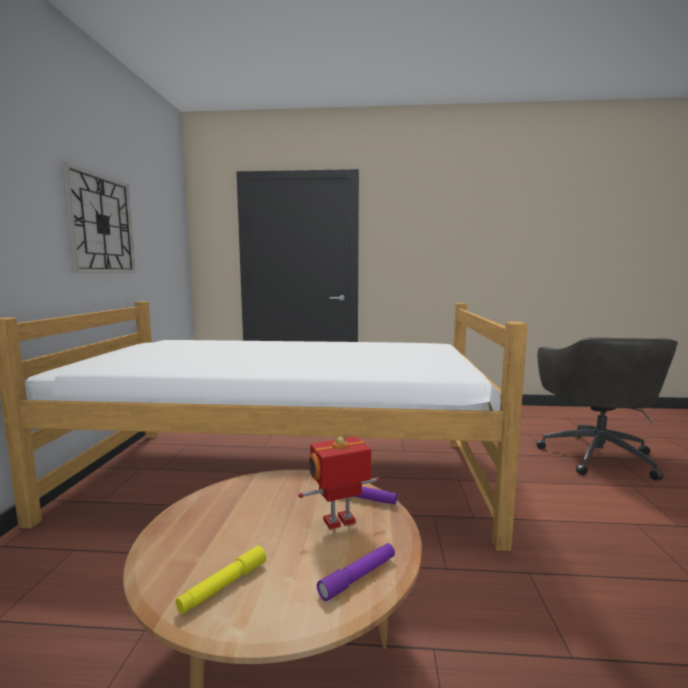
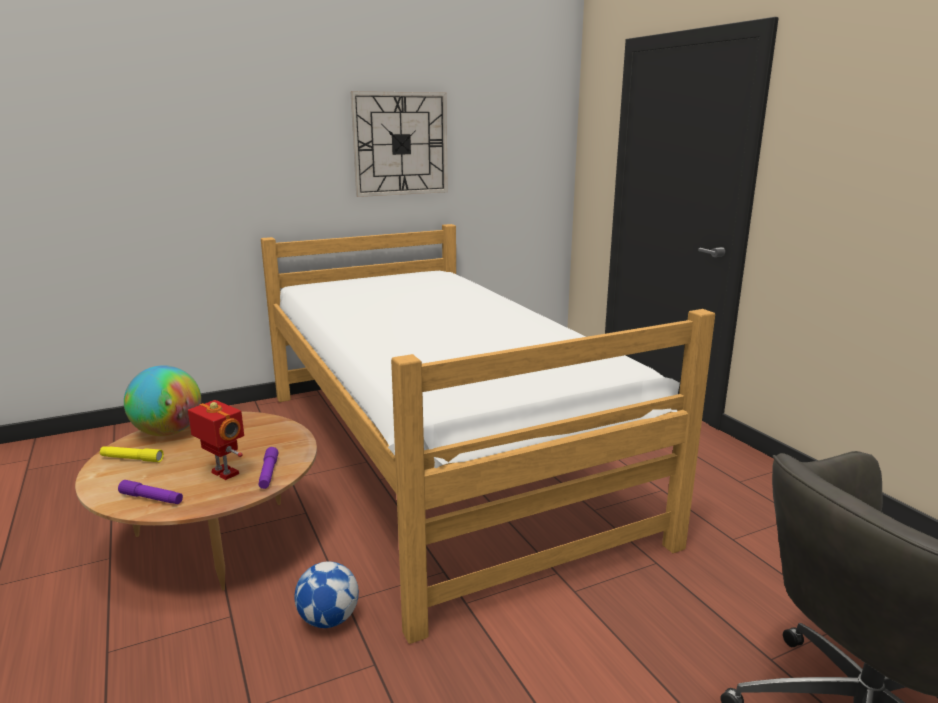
camera: 60 degrees right, 10 degrees up
(178, 548) = (168, 432): none -> globe
(466, 583) = (328, 619): none -> football

